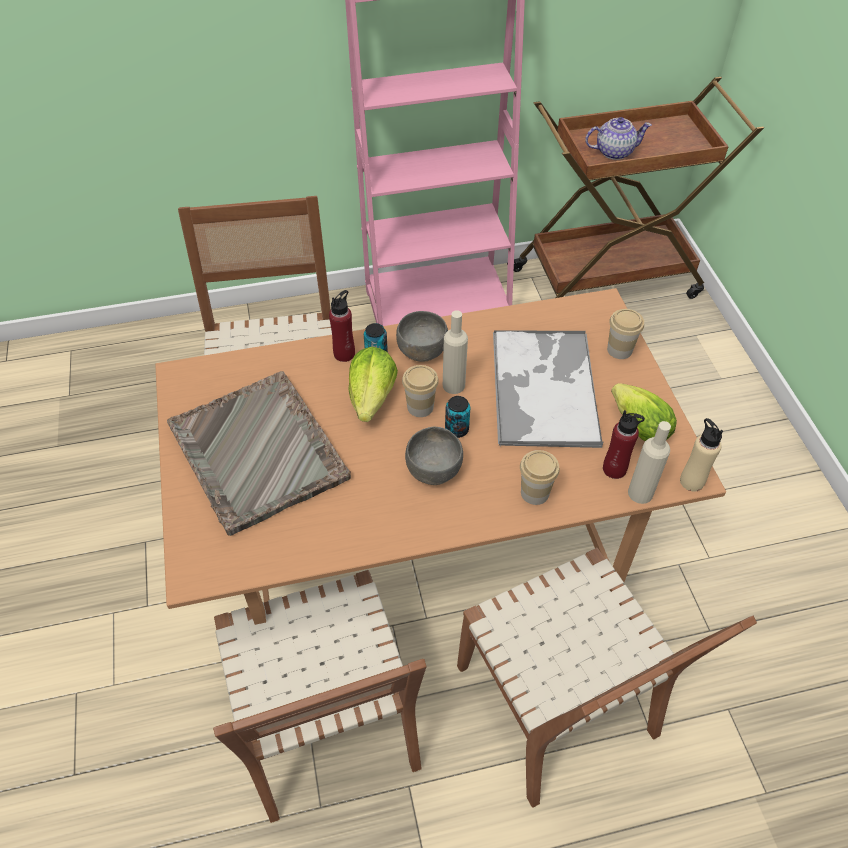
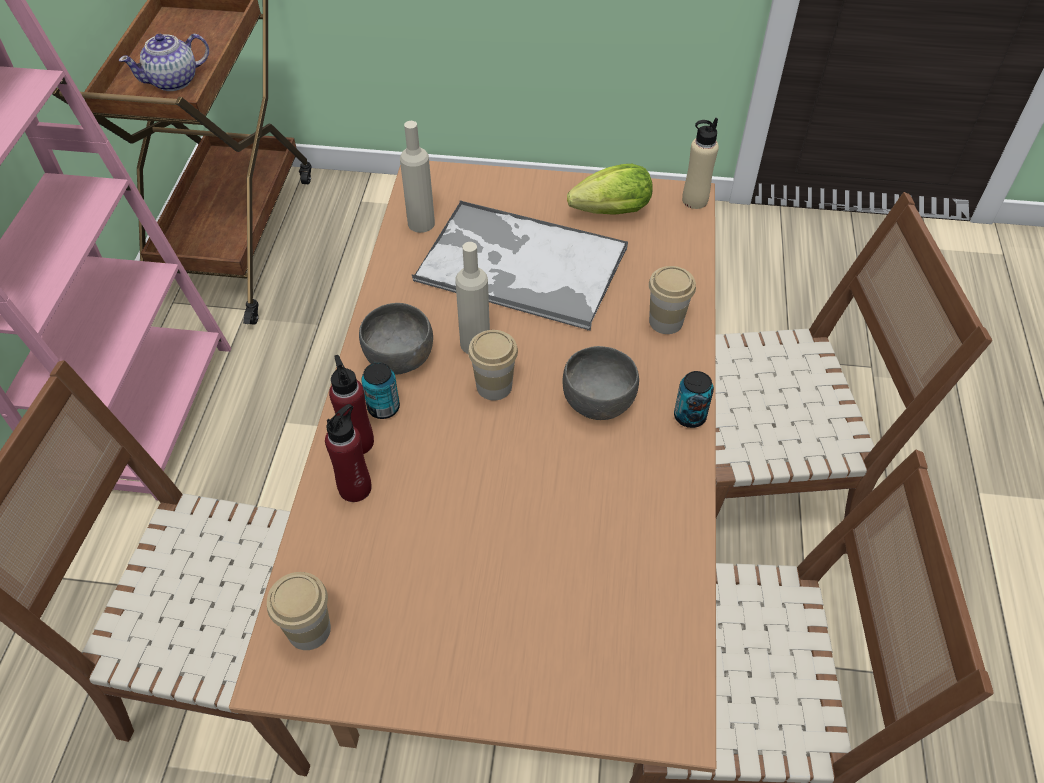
camera: 70 degrees left, 0 degrees up
(258, 453) = (491, 590): grey tray -> none
(372, 398) = (454, 431): lettuce -> none
(456, 429) = (546, 361): can -> can (689, 416)
(613, 152) = (174, 81): teapot -> teapot turned 135 degrees counterclockwise
(614, 469) = (658, 249): red bottle -> red bottle (355, 488)
(619, 350) = (497, 188): cup -> cup (309, 630)
(640, 493) = (695, 241): beige bottle -> beige bottle (421, 223)

